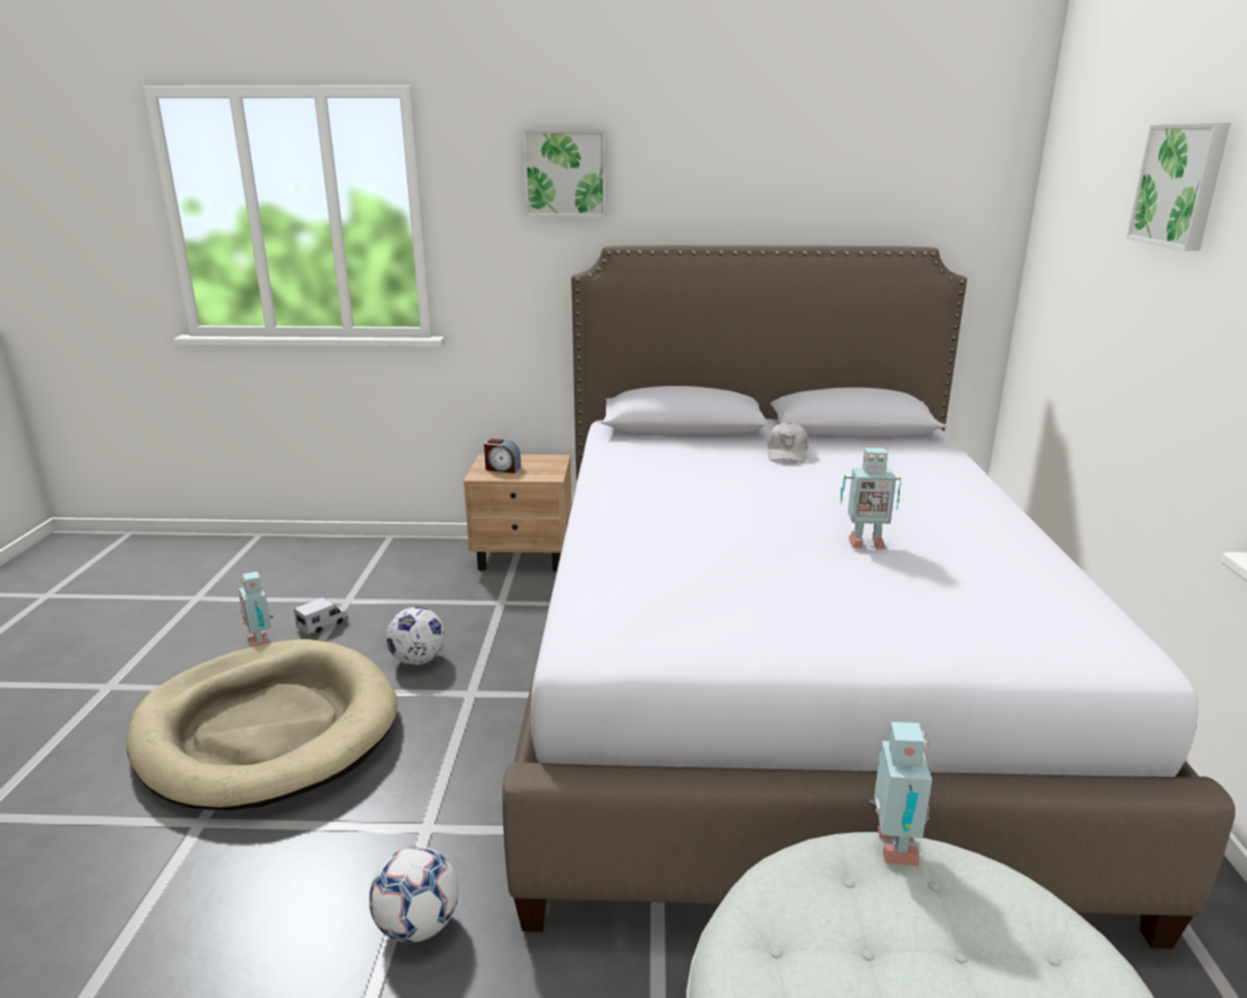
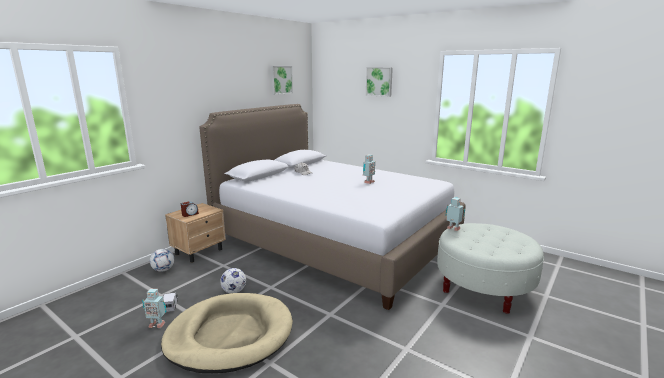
camera: 55 degrees left, 5 degrees down
(418, 926) = (370, 326): football -> football (163, 270)
(565, 173) = (187, 85): picture -> picture (280, 80)

